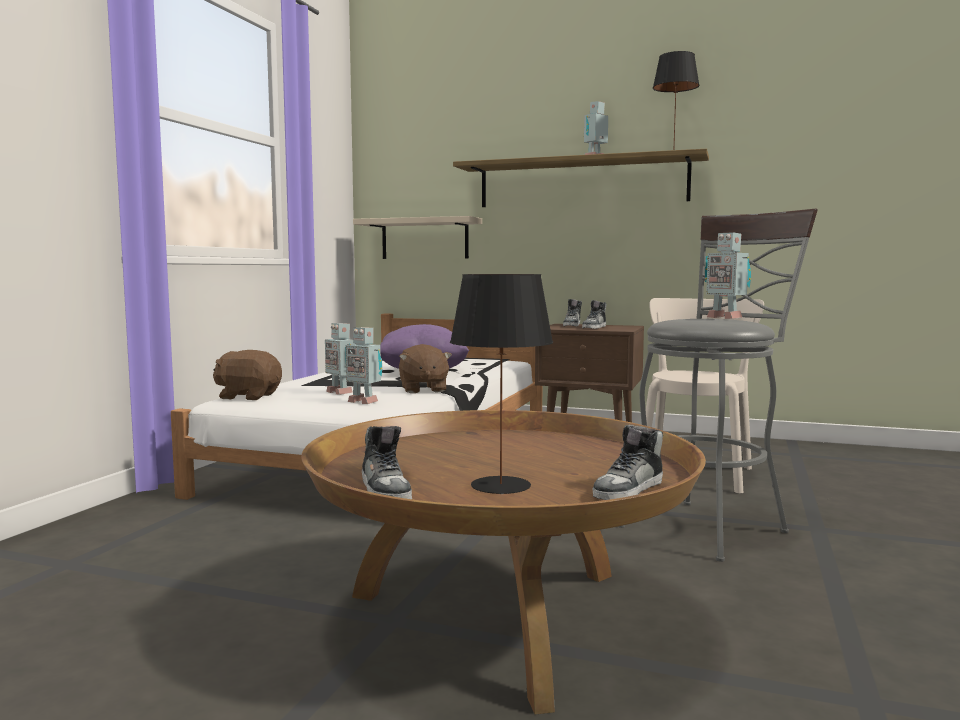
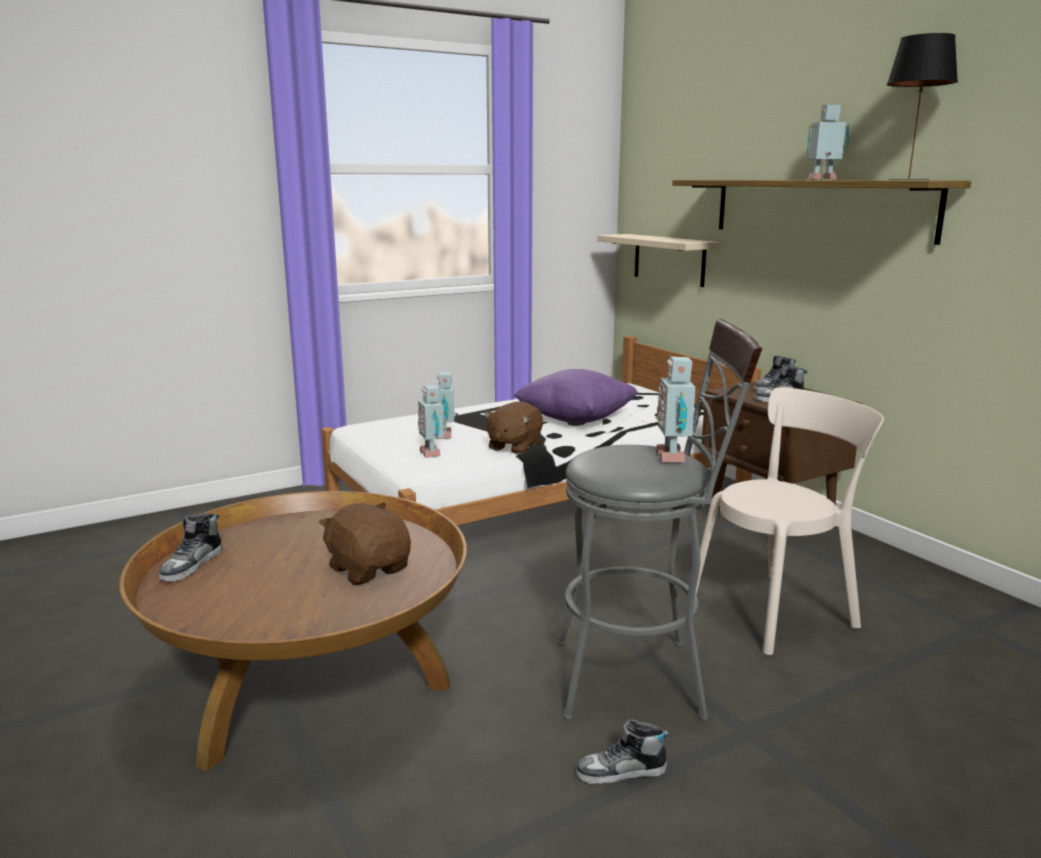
camera: 40 degrees right, 10 degrees up
(248, 396) = (379, 425): brown plush toy -> brown plush toy (369, 569)
(501, 485) = (252, 588): black table lamp -> none
(629, 490) = (303, 628): shoe -> shoe (621, 772)

